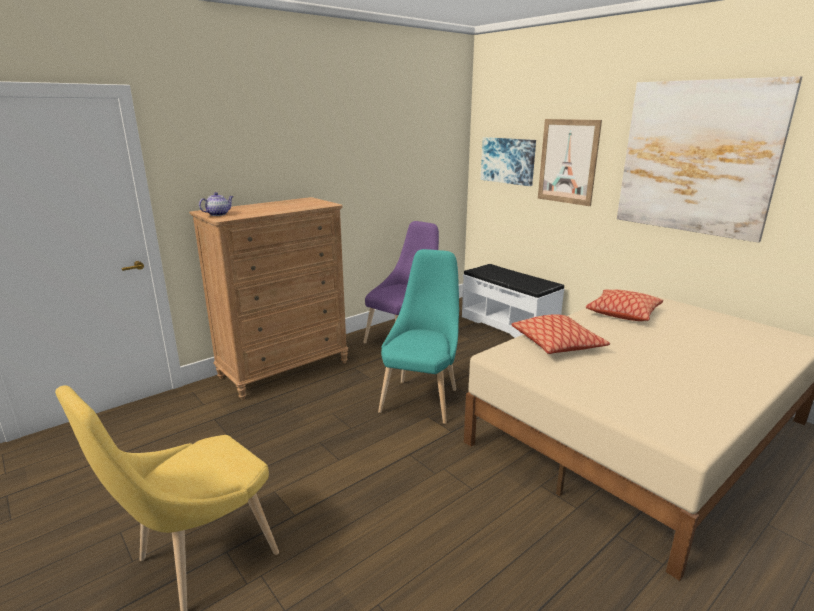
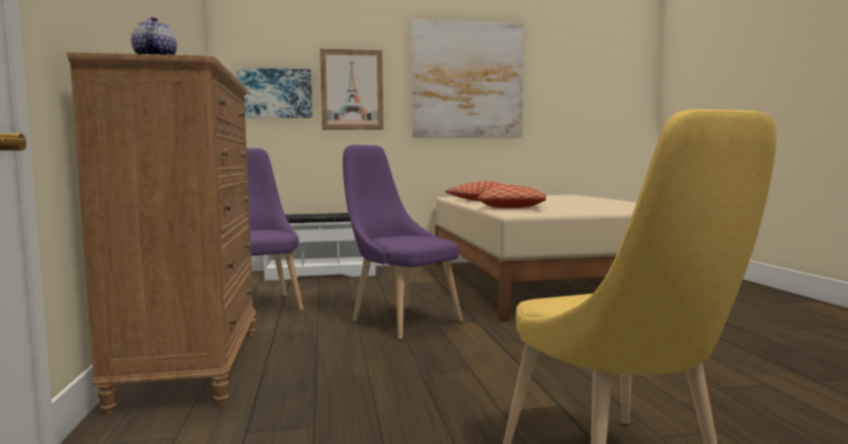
camera: 60 degrees left, 15 degrees down
(422, 398) = (400, 320): turquoise chair -> purple chair

